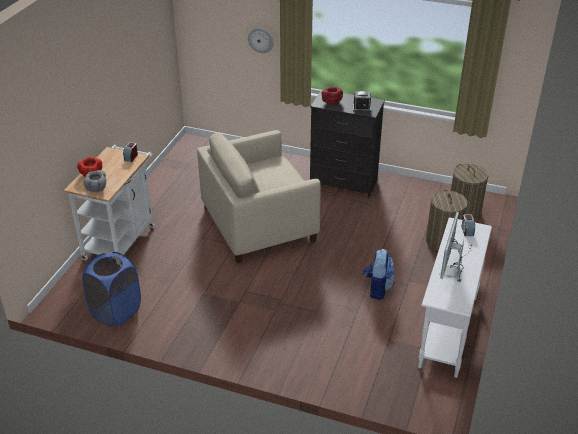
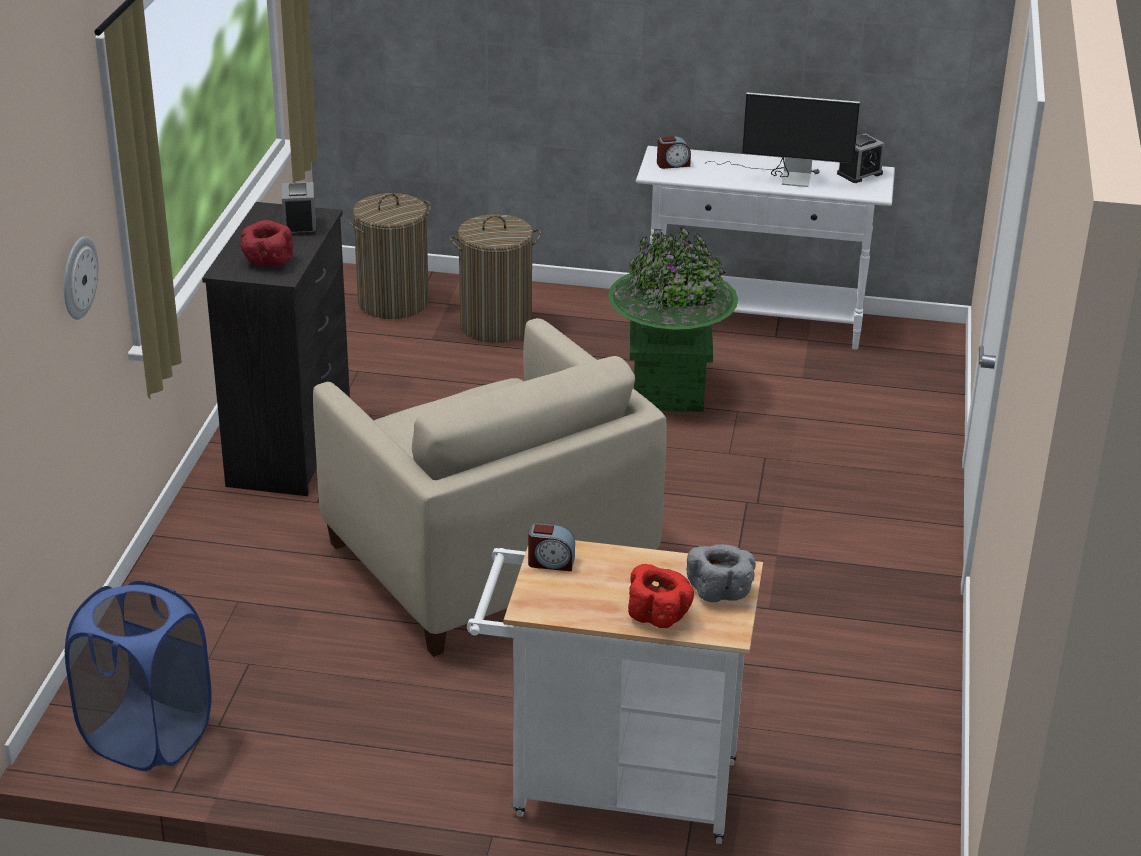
camera: 100 degrees left, 5 degrees down
(116, 311) = (888, 735): blue laundry basket -> blue laundry basket (147, 737)
(377, 288) = (667, 392): backpack -> green planter
(458, 298) = (859, 173): none -> alarm clock

